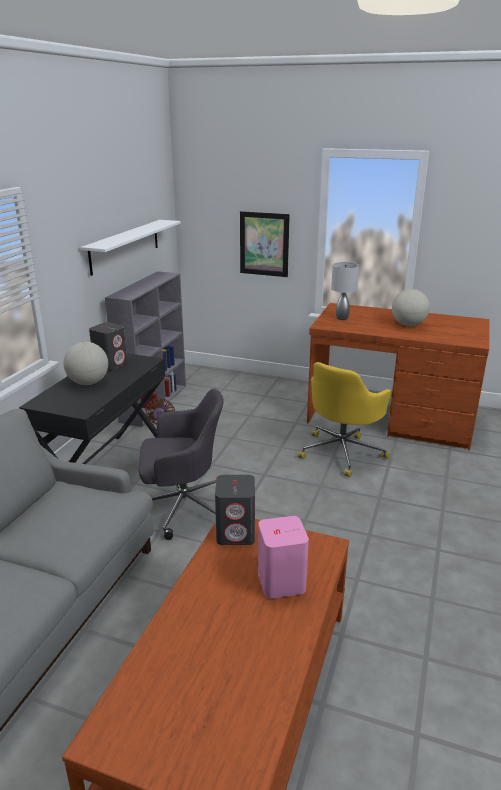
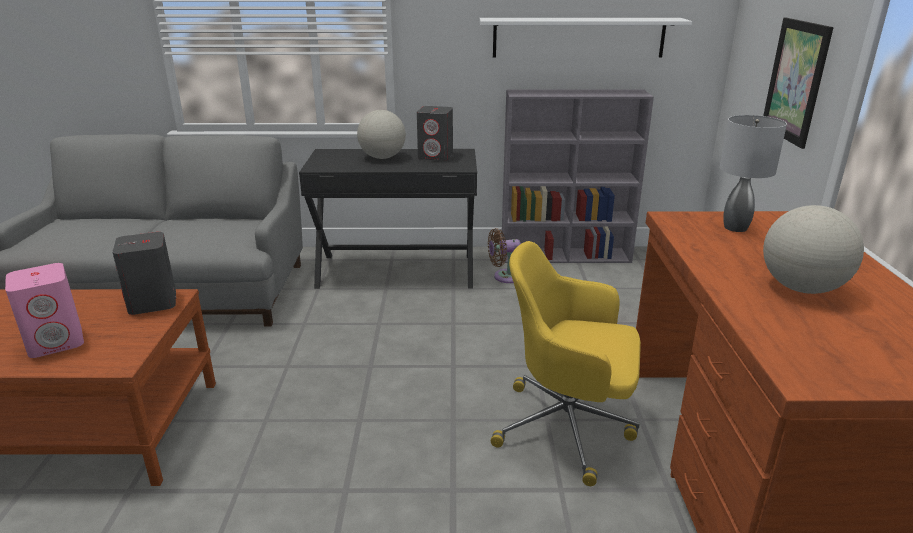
camera: 70 degrees right, 0 degrees up
(183, 507) = (352, 326): grey office chair -> none

